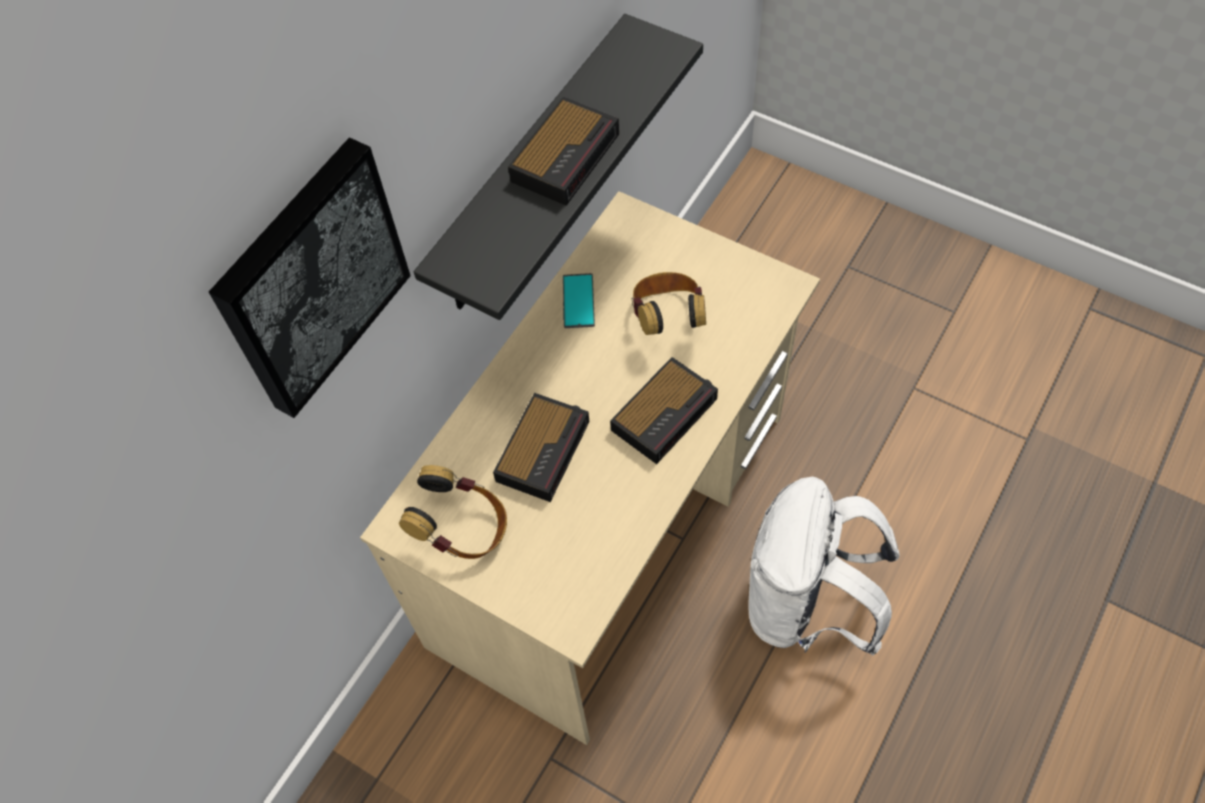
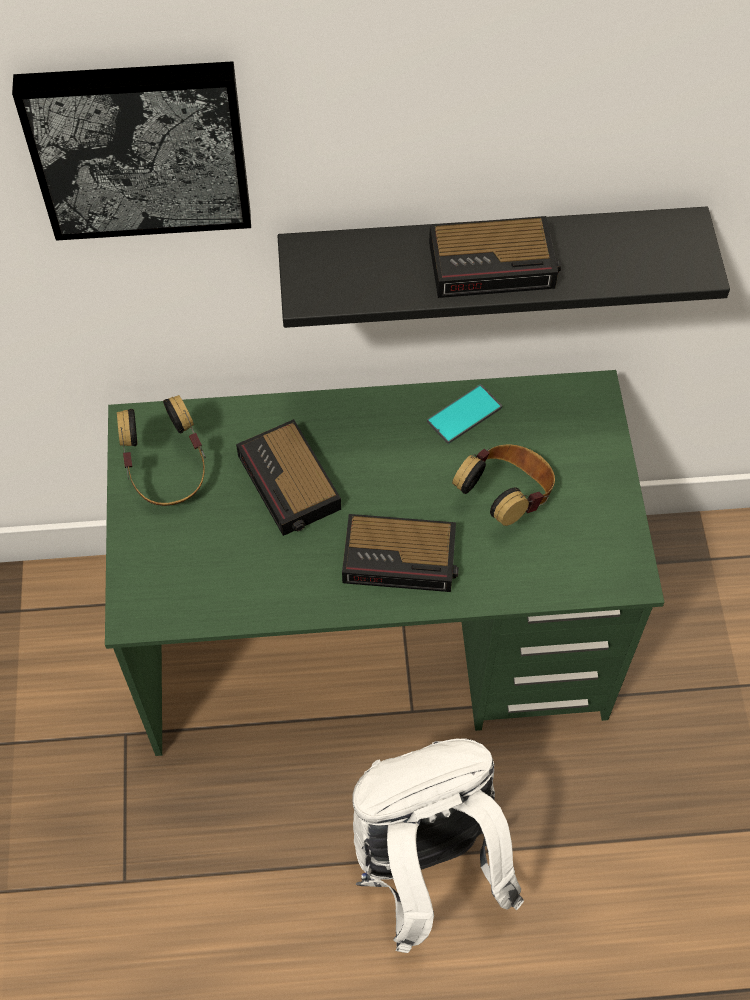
camera: 50 degrees right, 0 degrees up
(544, 449) = (290, 484): alarm clock -> alarm clock turned 75 degrees clockwise
(611, 529) = (375, 643): beige desk -> green desk

